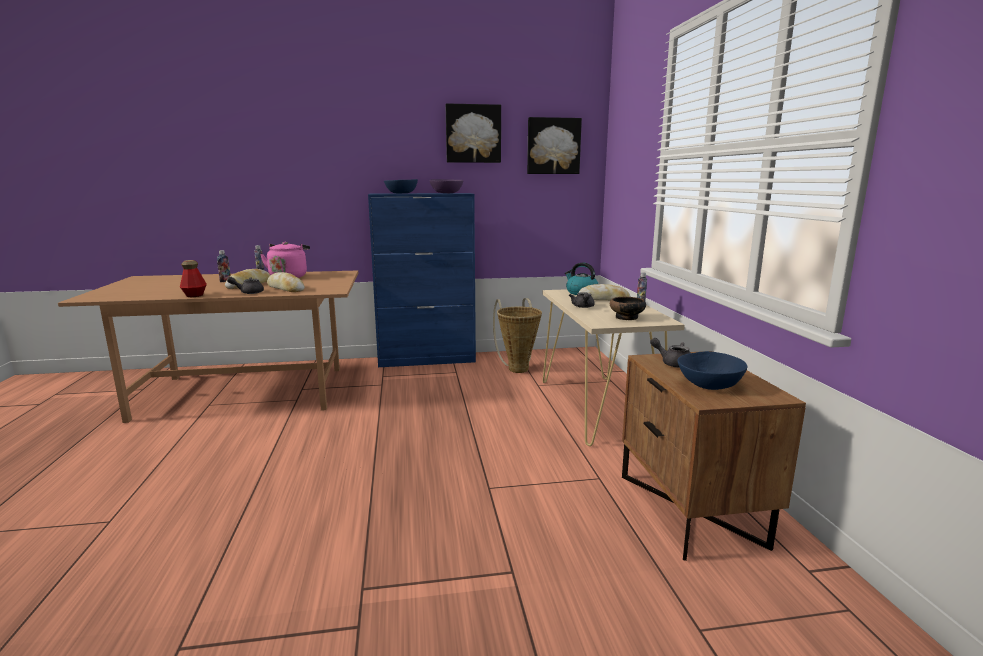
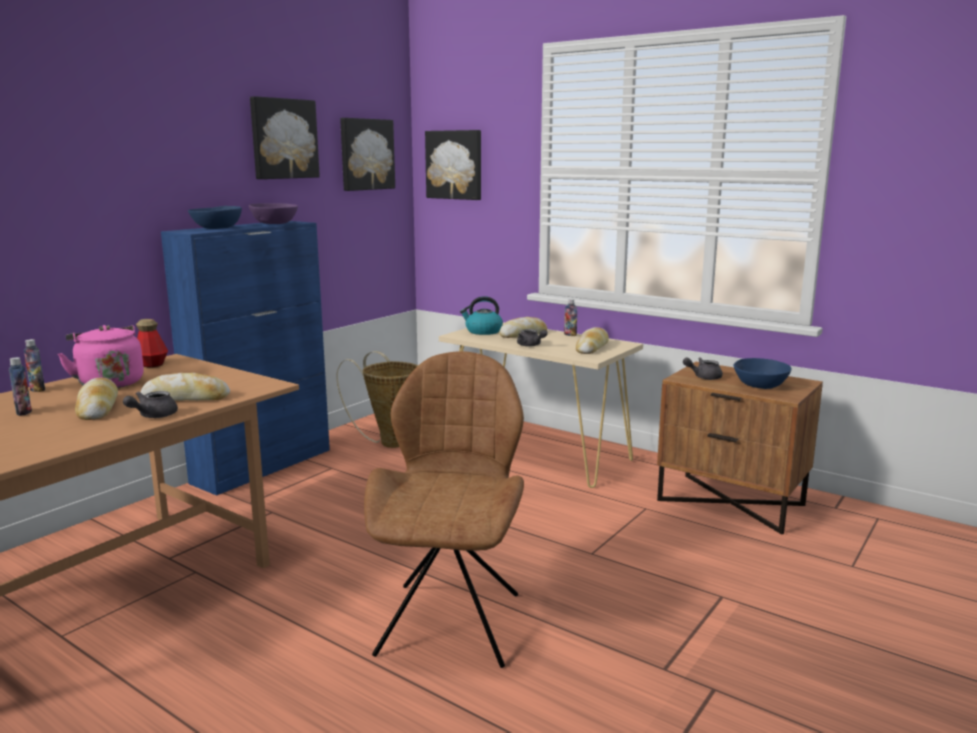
camera: 45 degrees left, 0 degrees up
(194, 295) = (79, 441): bottle -> bottle (152, 364)
(331, 481) = (451, 620): none -> brown chair
(622, 153) = (455, 165): none -> picture
(626, 317) = (592, 347): bowl -> bread

